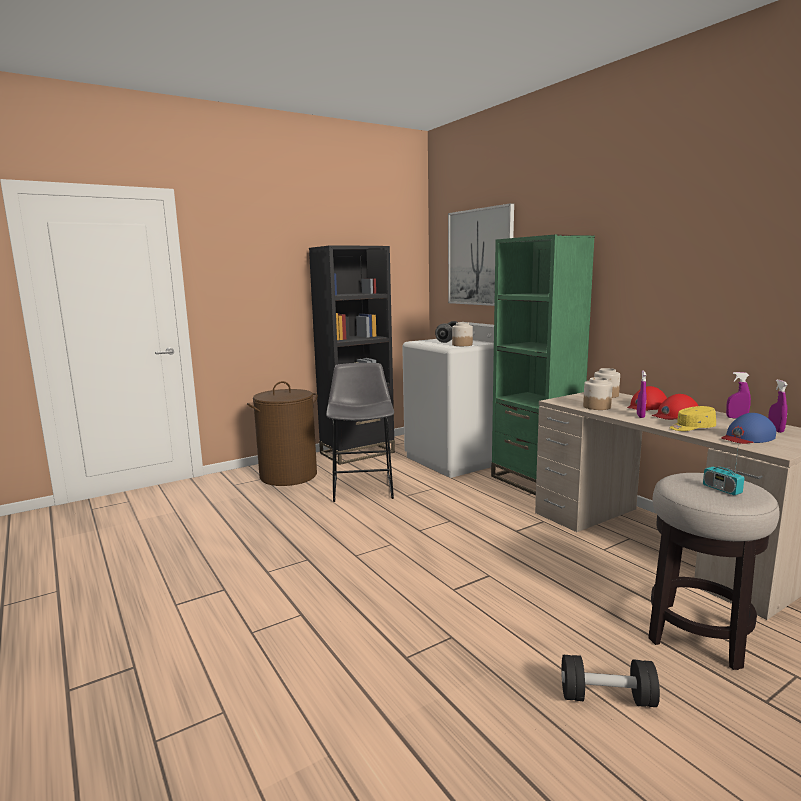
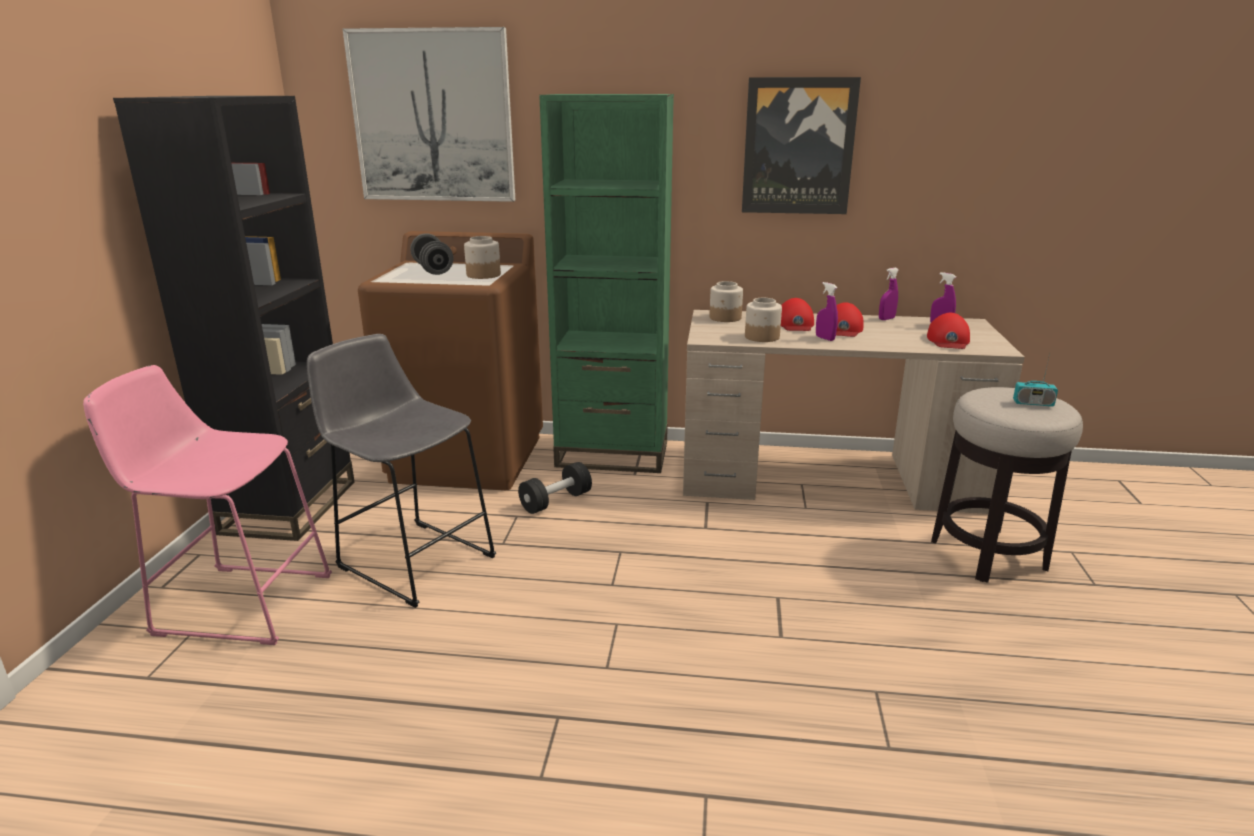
camera: 50 degrees left, 10 degrees up
(288, 475) = (237, 603): brown laundry basket -> pink stool
(457, 459) = (469, 458): white washing machine -> brown washing machine
(607, 698) = (1046, 655): black dumbbell -> black dumbbell (556, 501)
(678, 269) = (798, 147): none -> picture
(691, 428) = (894, 341): yellow cap -> none
(747, 437) = (948, 340): blue cap -> red cap

